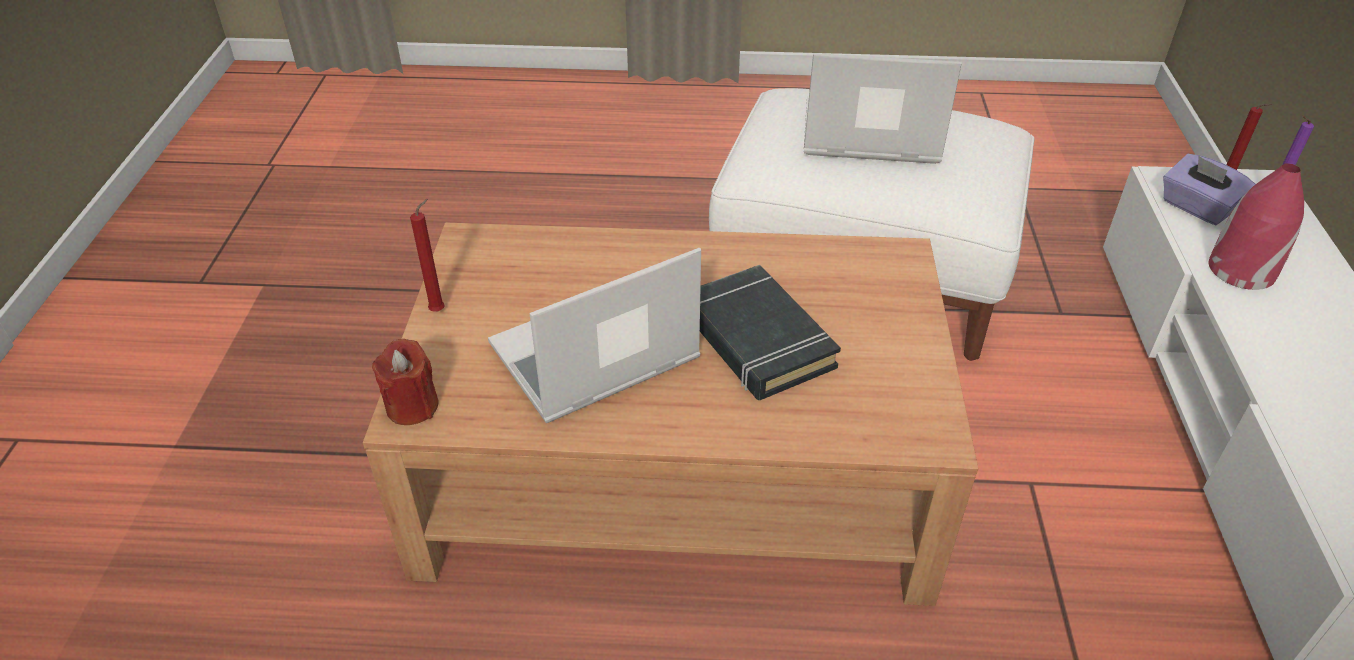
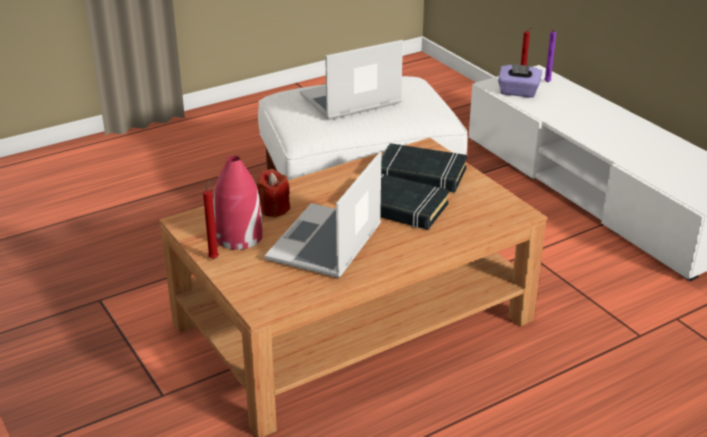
camera: 35 degrees left, 10 degrees down
(412, 406) = (257, 302): red candle -> red candle (274, 209)
(848, 298) = (420, 174): none -> black book
(1240, 270) = (560, 112): red vase -> red vase (238, 237)

